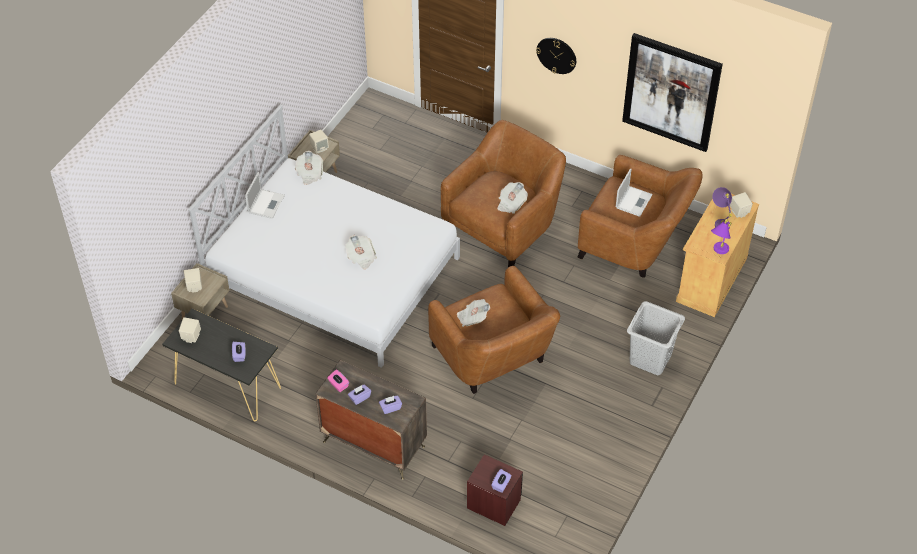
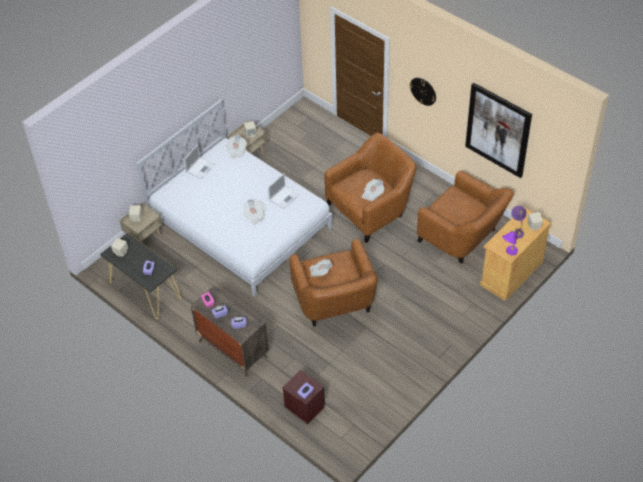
camera: 15 degrees right, 0 degrees up
(634, 201) = (462, 206): laptop -> laptop (284, 197)
(650, 359) = (448, 323): grey laundry basket -> none

